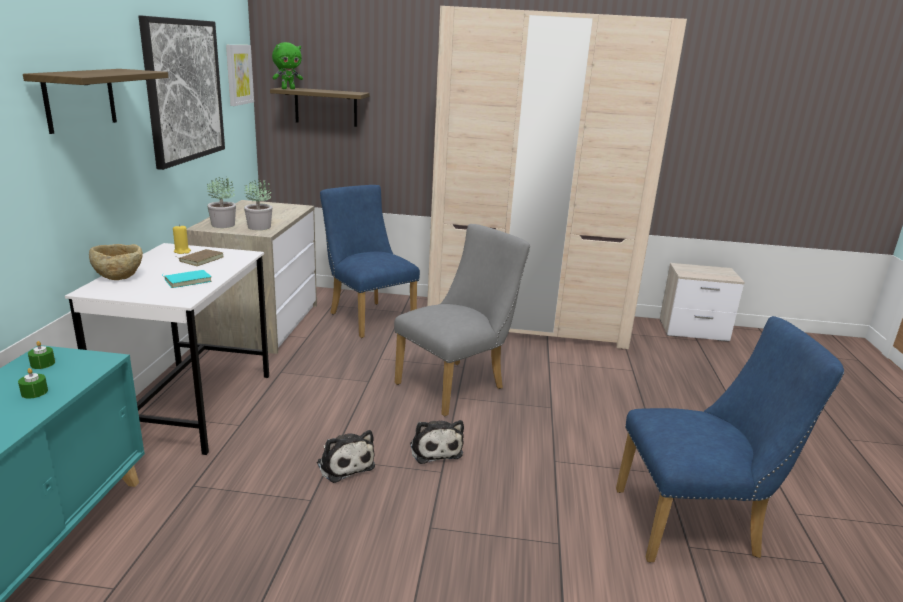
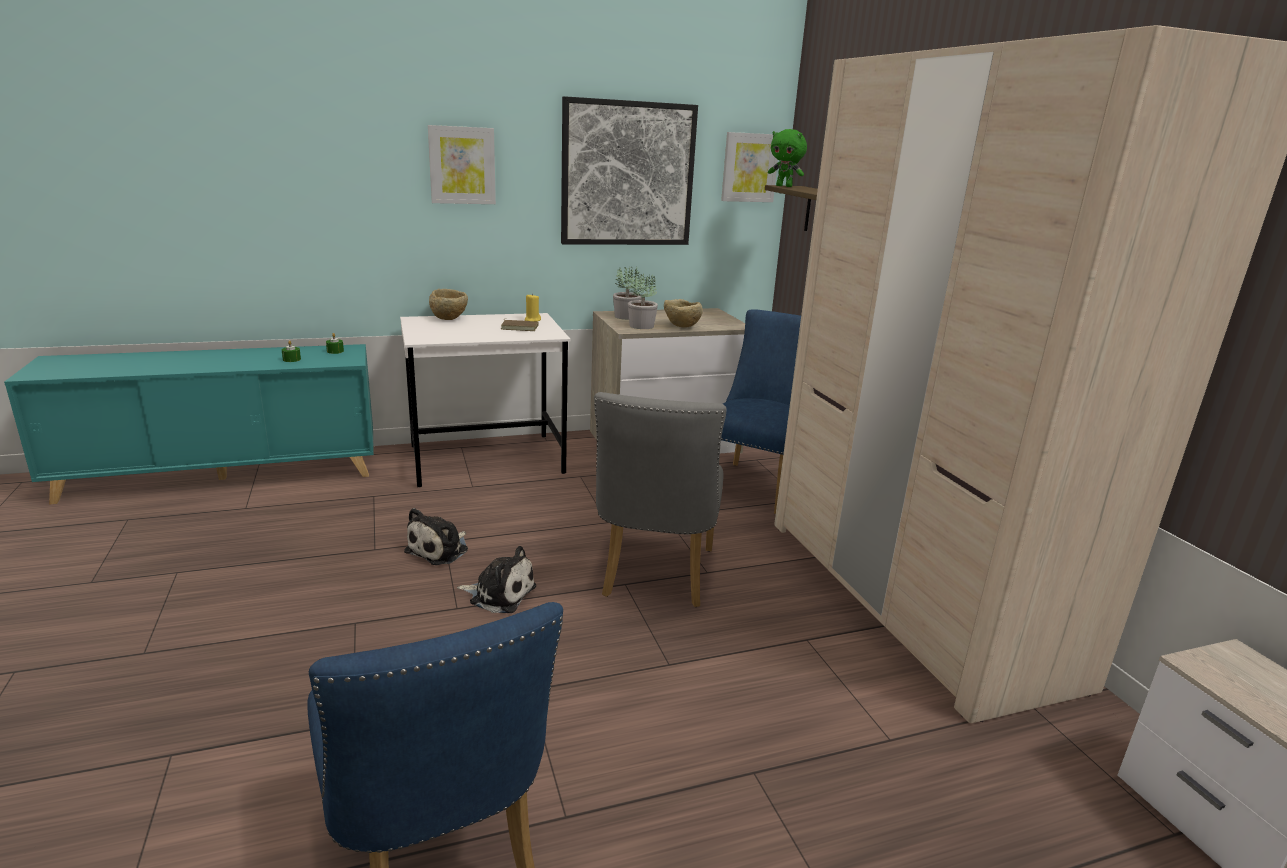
camera: 65 degrees right, 0 degrees up
(80, 99) = (462, 165): shelf -> picture
(188, 280) = (464, 333): turquoise book -> none
(280, 219) = (681, 327): none -> beige bowl
(435, 448) = (499, 594): plush toy -> plush toy turned 120 degrees counterclockwise
(457, 385) = (654, 577): grey chair -> grey chair turned 75 degrees clockwise

